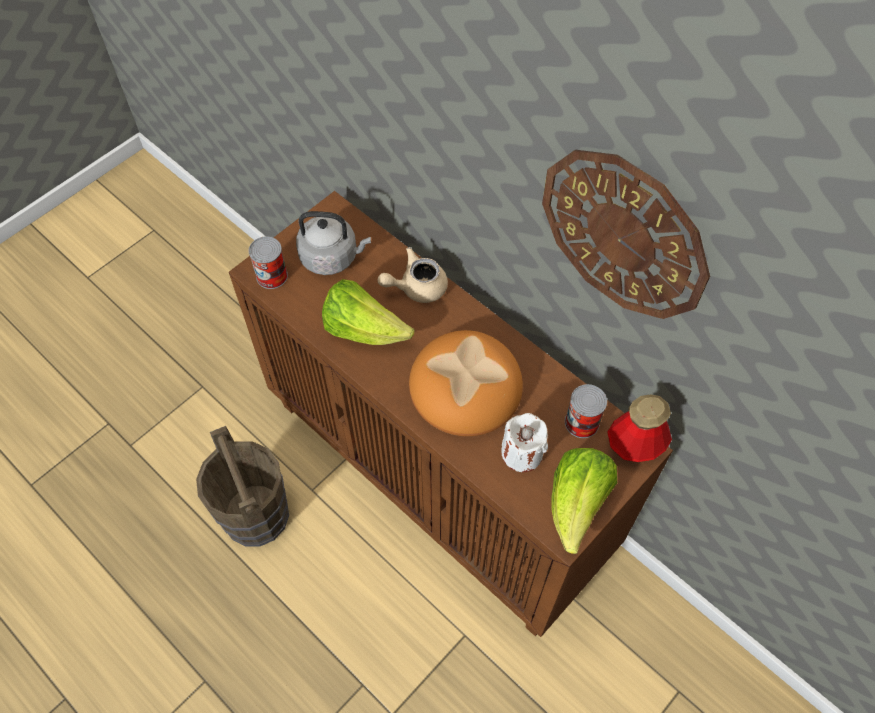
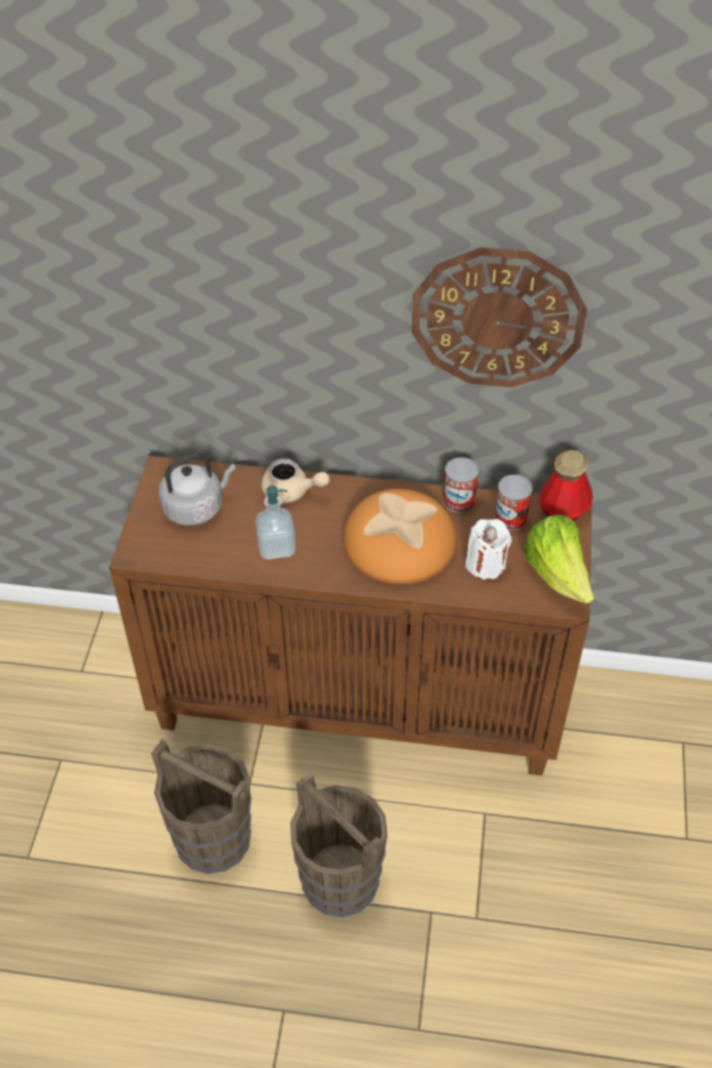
camera: 35 degrees left, 10 degrees down
(272, 276) = (154, 549): can -> can (459, 500)
(317, 611) = (340, 880): none -> brown bucket
(364, 330) = (276, 547): lettuce -> soap dispenser
(416, 287) = (291, 492): beige teapot -> beige teapot turned 105 degrees counterclockwise

